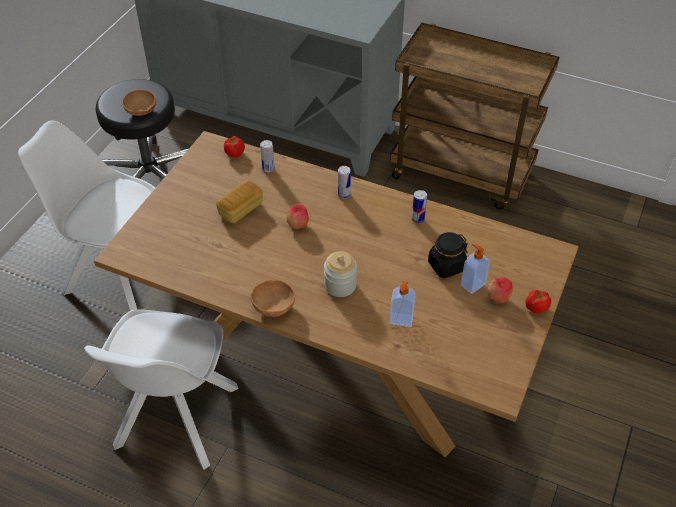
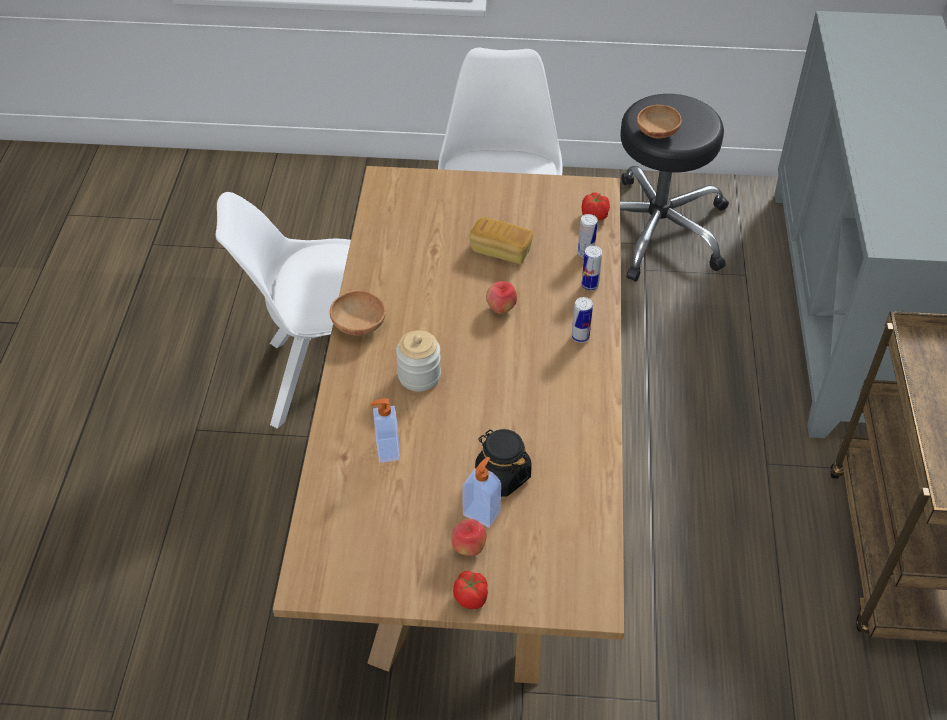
camera: 70 degrees right, 0 degrees up
(418, 219) = (576, 424): can -> can (590, 285)

